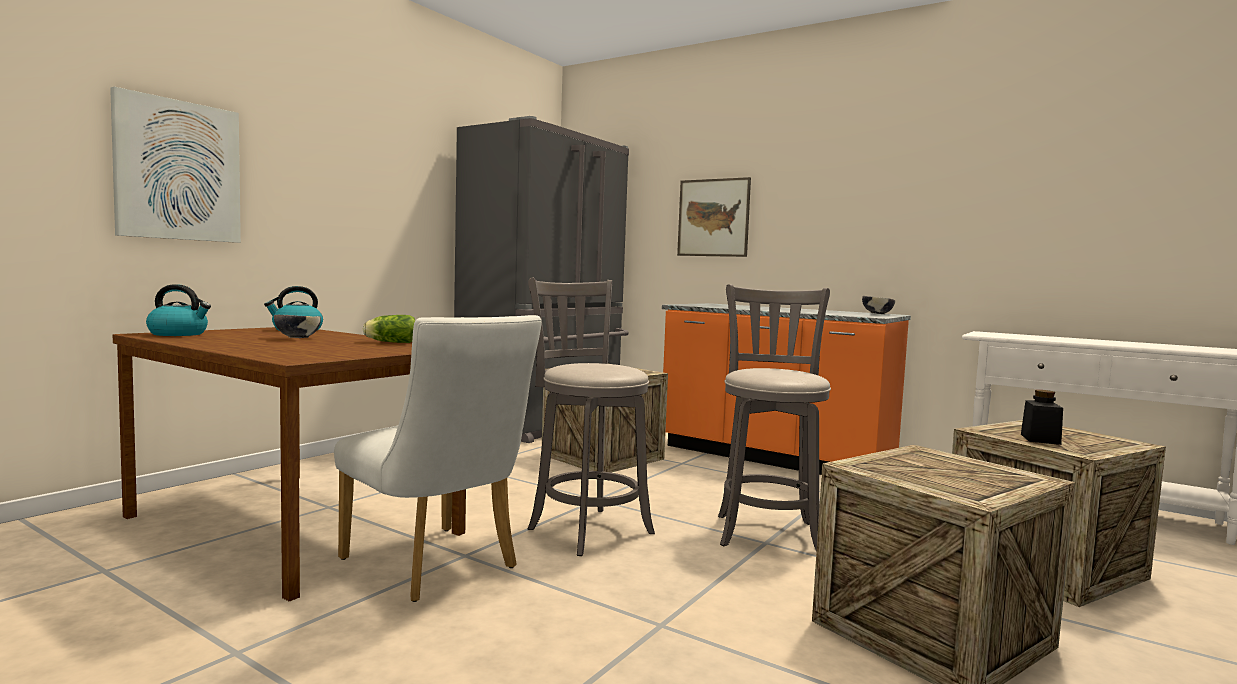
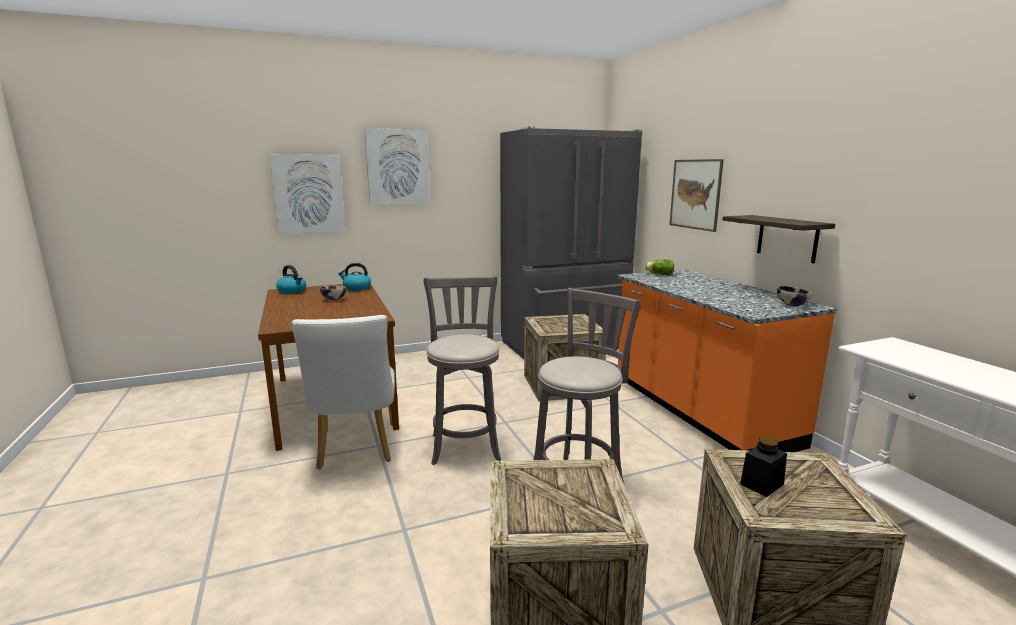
camera: 35 degrees right, 10 degrees up
(324, 150) = (398, 167): none -> picture
(390, 342) = (366, 309): lettuce -> lettuce (659, 274)
(841, 254) = (787, 238): none -> shelf

